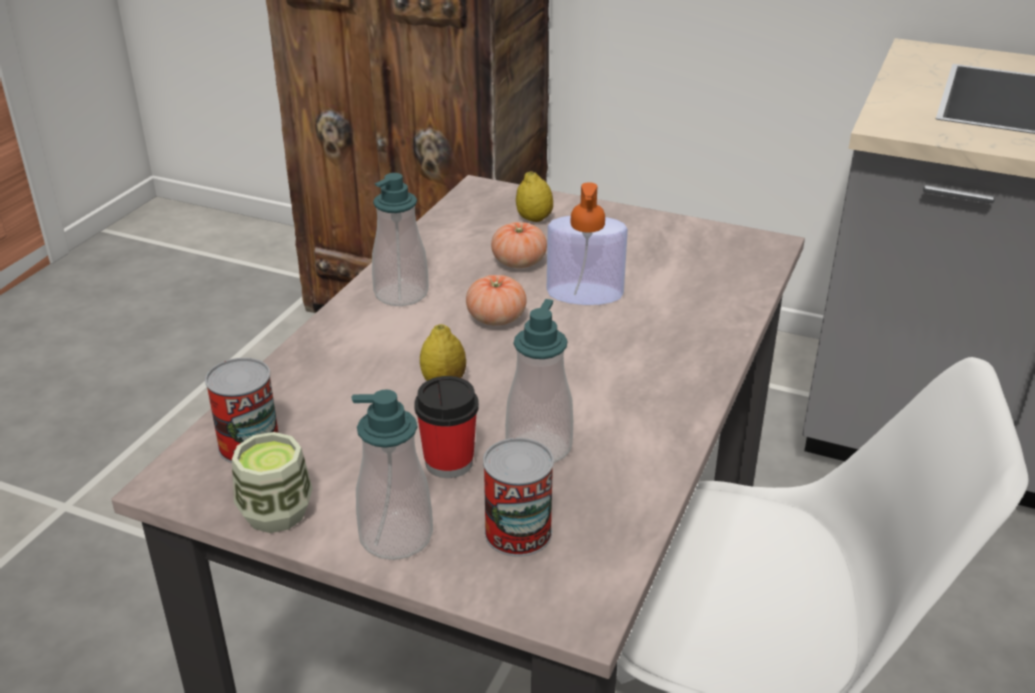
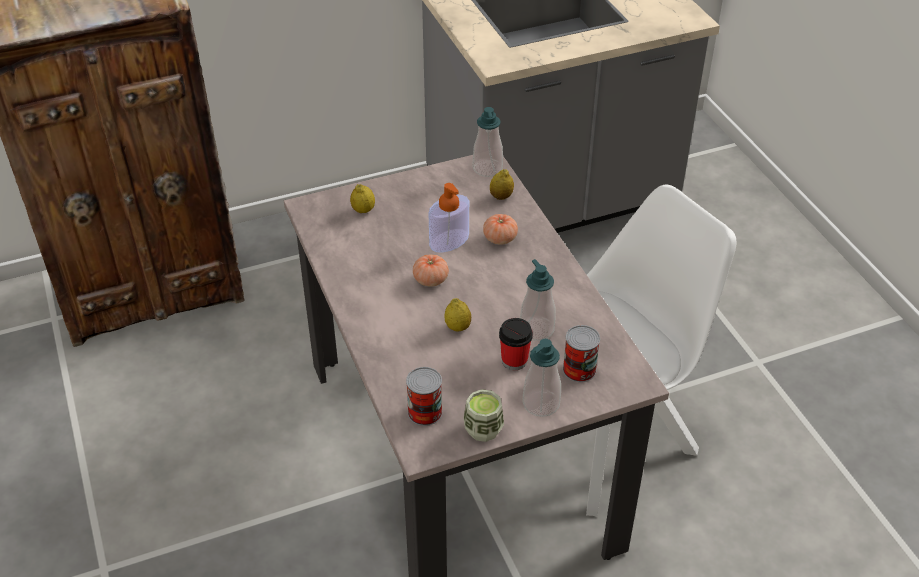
camera: 45 degrees left, 10 degrees up
(401, 294) = (367, 295): soap dispenser -> soap dispenser (487, 168)
(519, 262) = (394, 241): tomato -> tomato (500, 238)
(728, 284) = (501, 196): none -> lemon

